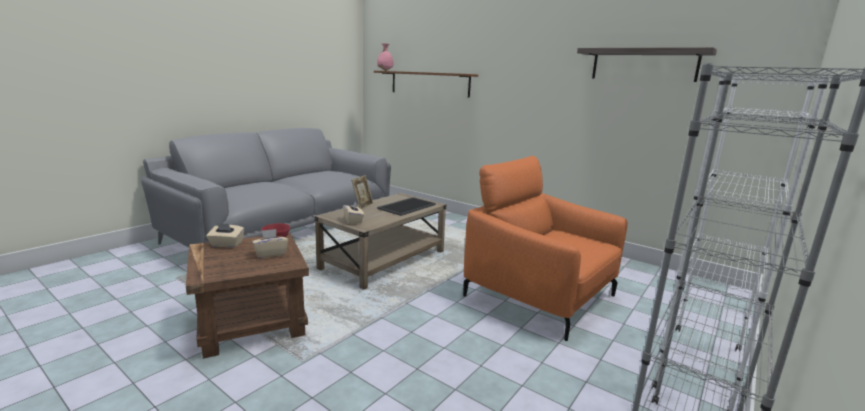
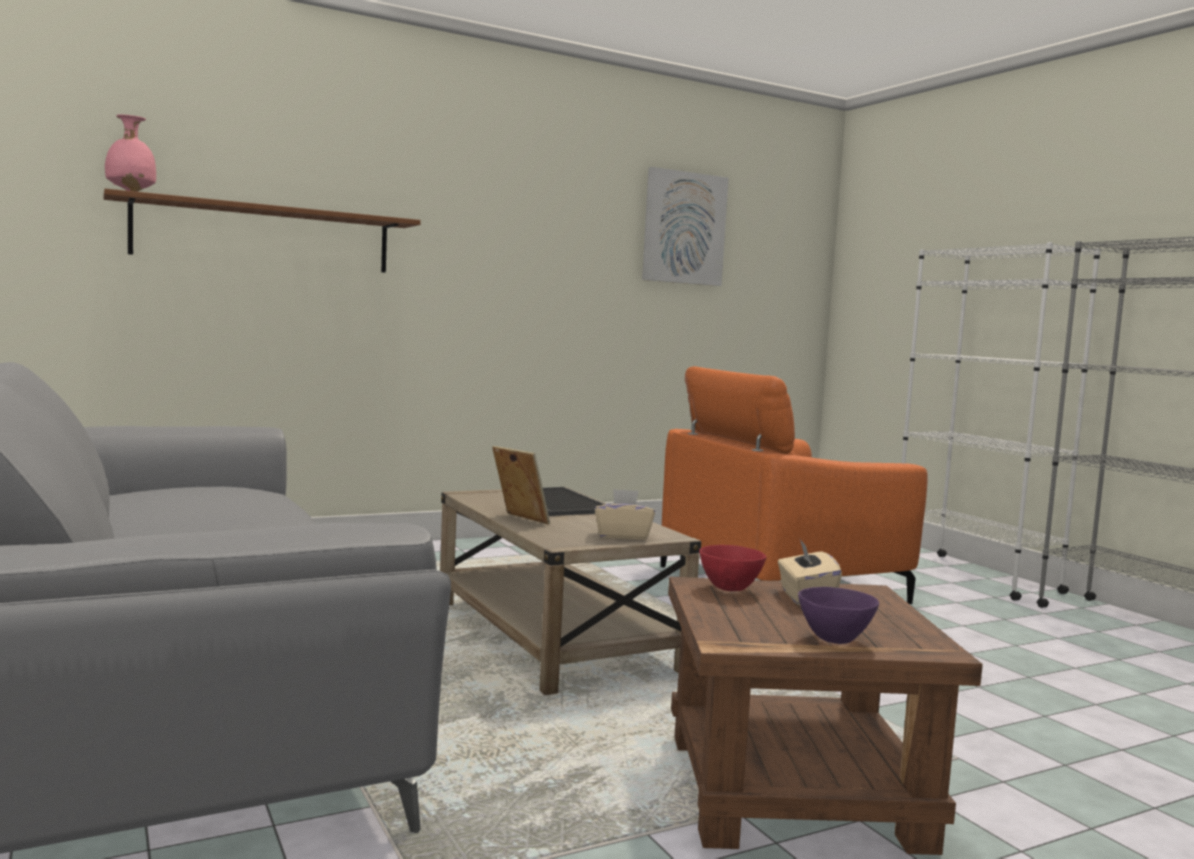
camera: 65 degrees left, 10 degrees down
(209, 260) = (835, 640): none -> purple bowl
(226, 244) = (727, 622): beige tissue box -> none
(643, 65) = (684, 228): shelf -> picture

